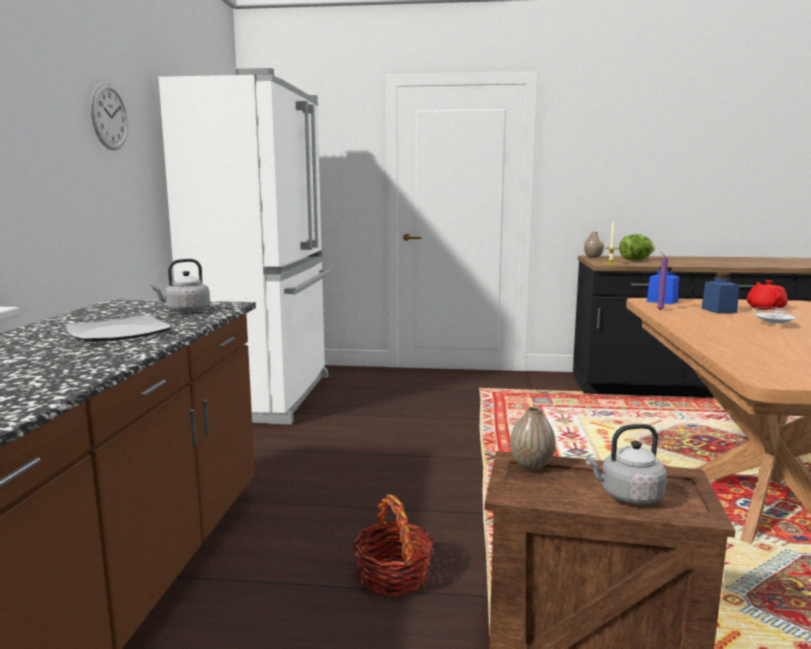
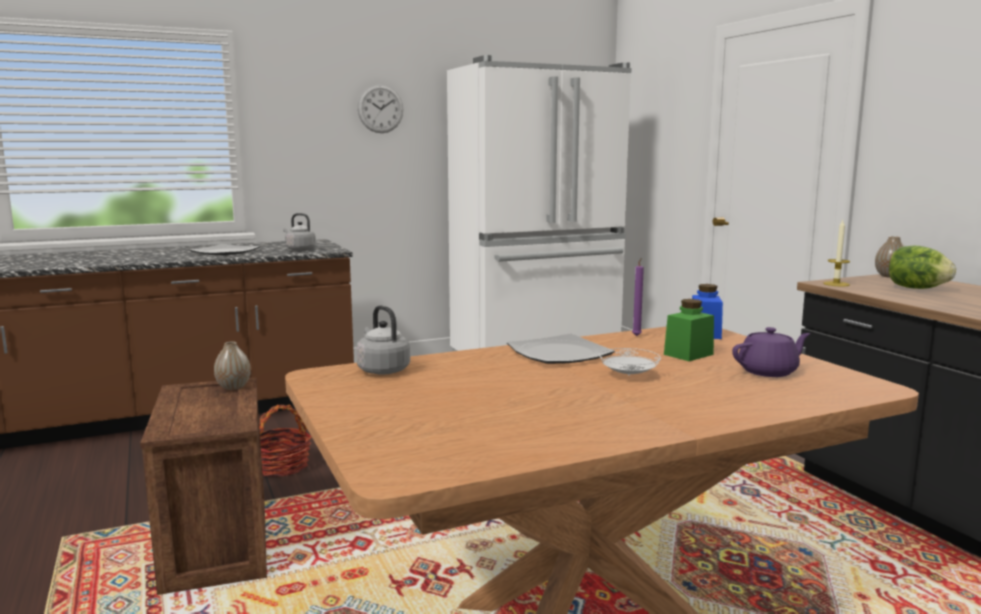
camera: 60 degrees right, 0 degrees up
(628, 496) = (187, 413): grey kettle -> grey kettle (382, 370)
(708, 326) = (559, 353): none -> plate
(719, 310) = (688, 354): blue jar -> green jar
(765, 308) = (769, 371): red teapot -> purple teapot

